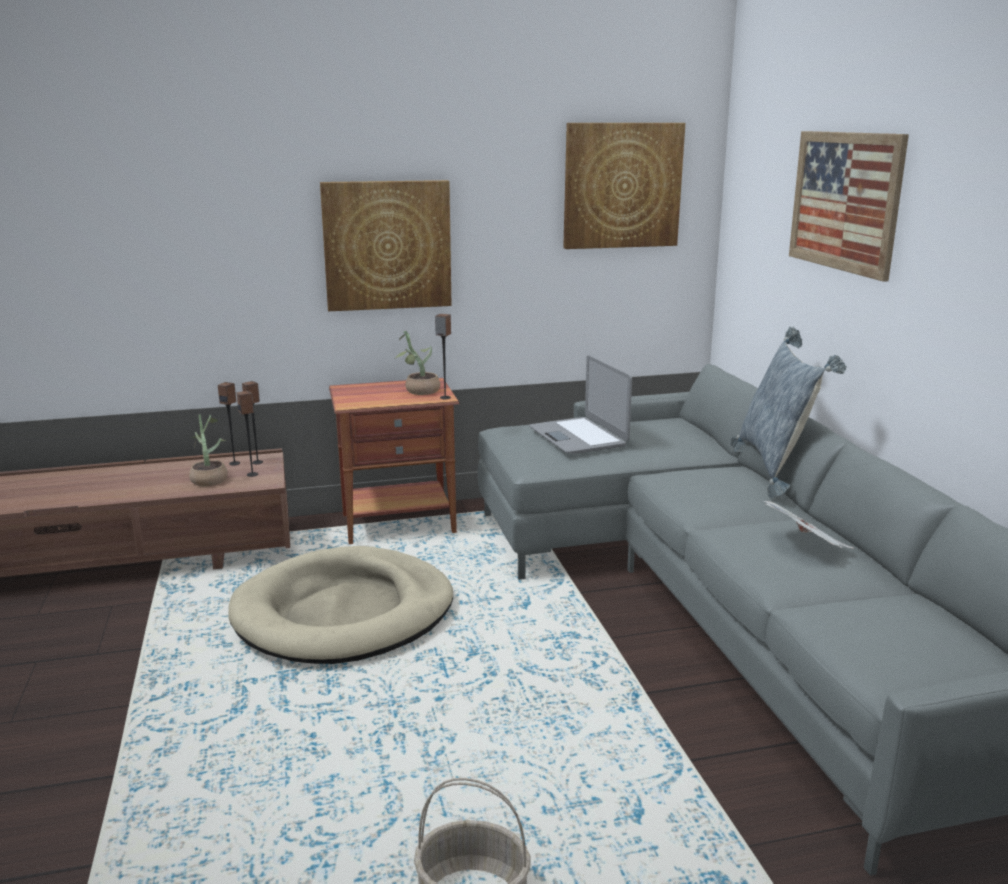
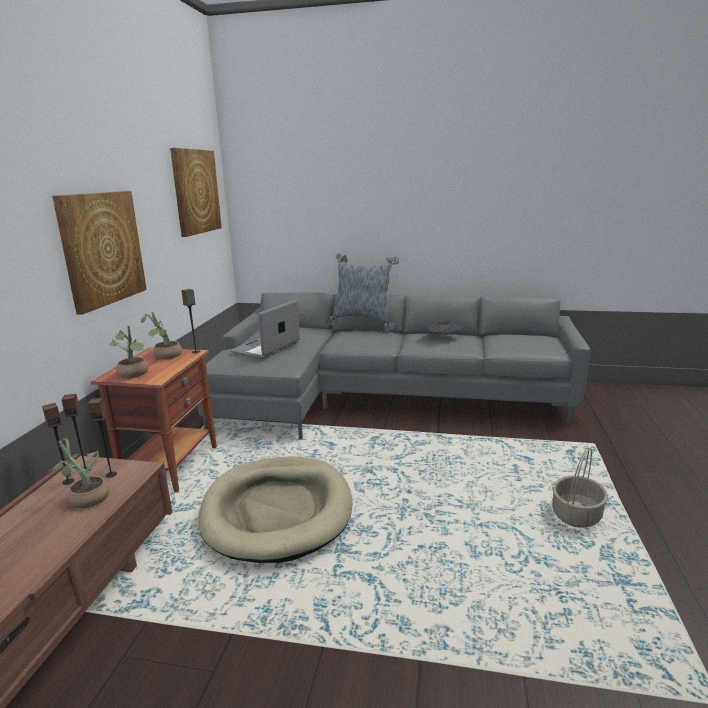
camera: 65 degrees left, 0 degrees up
(356, 393) = (134, 374): none -> potted plant
(578, 437) = (266, 348): laptop -> laptop turned 120 degrees clockwise
(844, 201) = (350, 186): picture -> none

